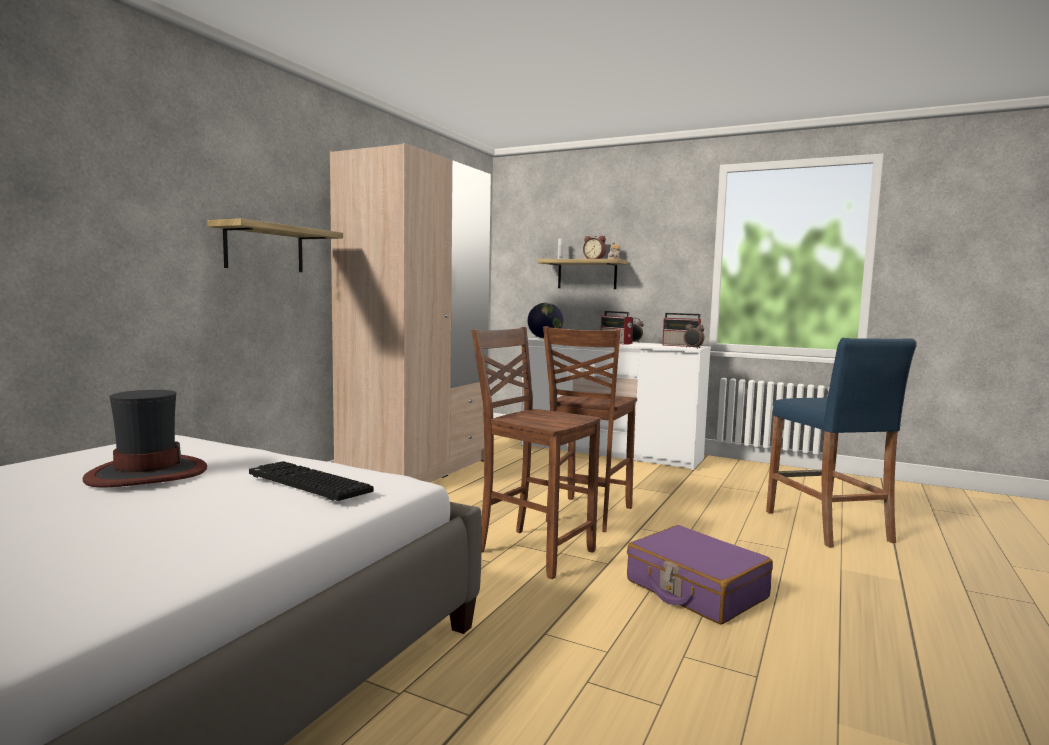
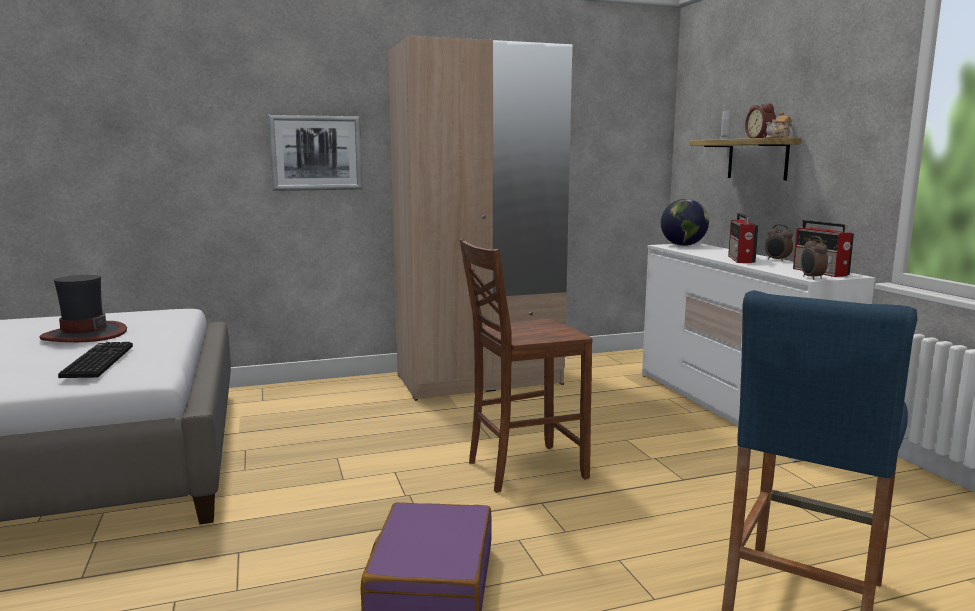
camera: 45 degrees right, 5 degrees up
(264, 248) = (316, 153): shelf -> picture
(533, 551) = (393, 484): brown chair -> none

